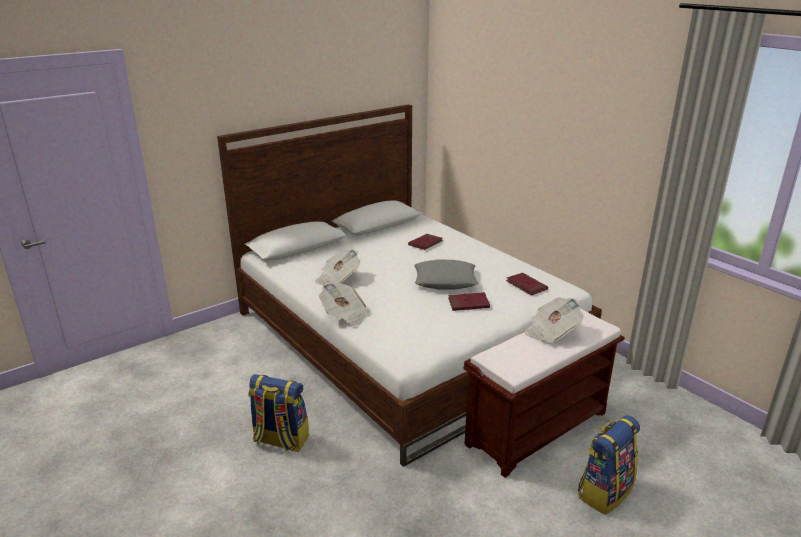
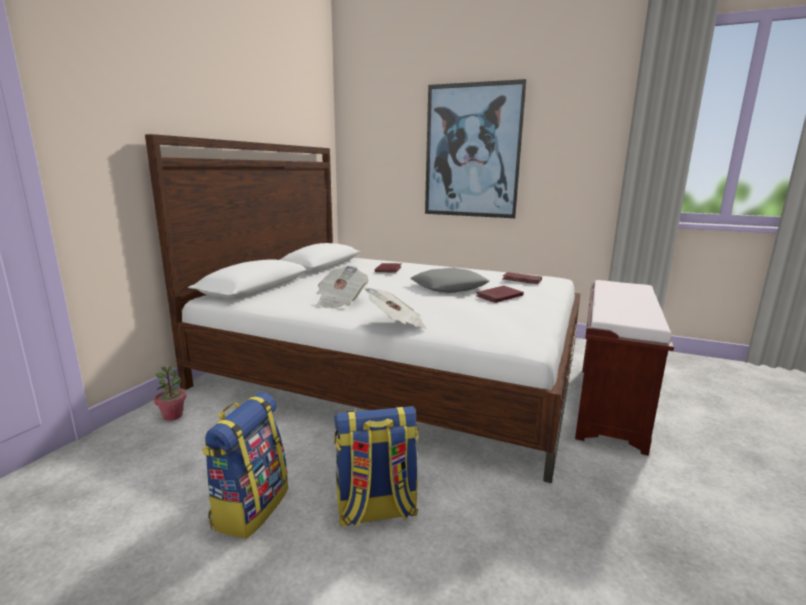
camera: 30 degrees left, 10 degrees down
(222, 335) = (173, 416): none -> potted plant
(535, 131) = (472, 151): none -> picture
(551, 332) = (614, 295): newspaper -> none
(604, 491) = (729, 436): backpack -> backpack (250, 507)

